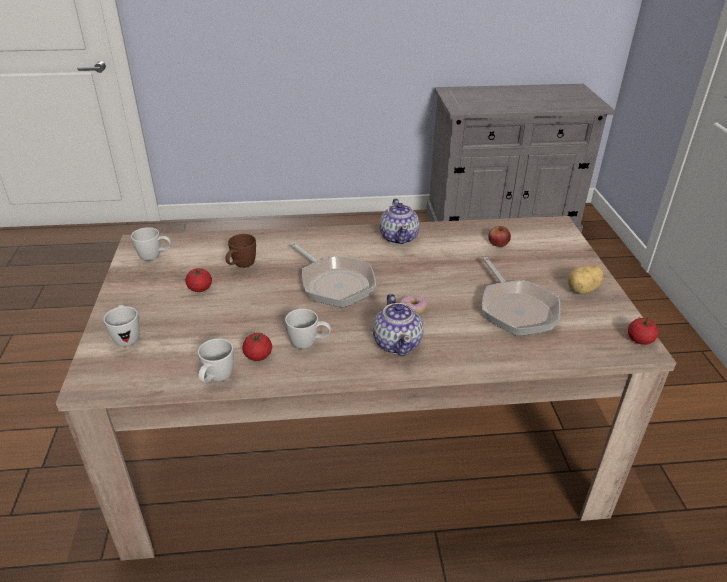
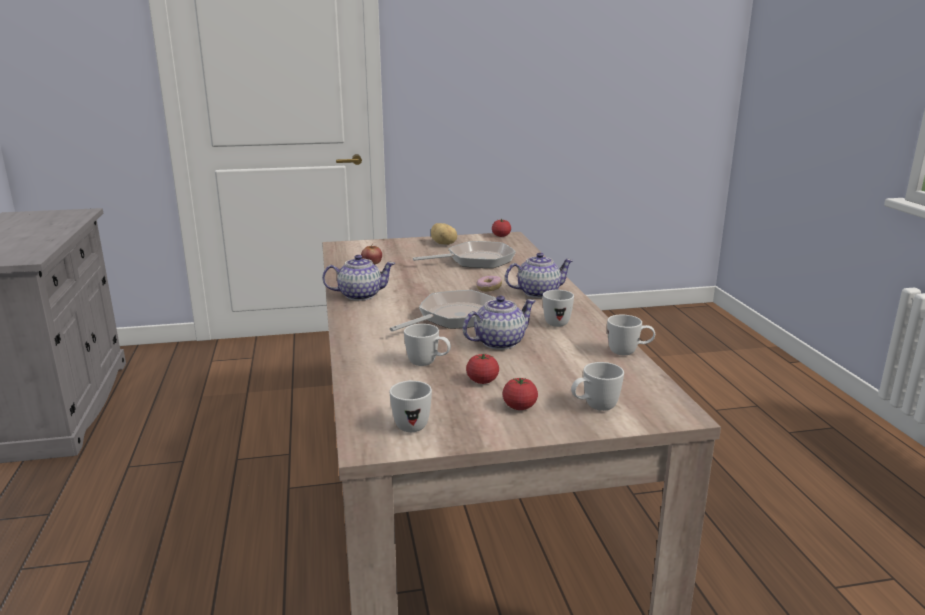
camera: 95 degrees left, 15 degrees down
(241, 266) = (428, 364): brown mug -> white mug
(258, 356) = (585, 339): tomato -> tomato (519, 407)
(269, 303) = (498, 342): none -> teapot

